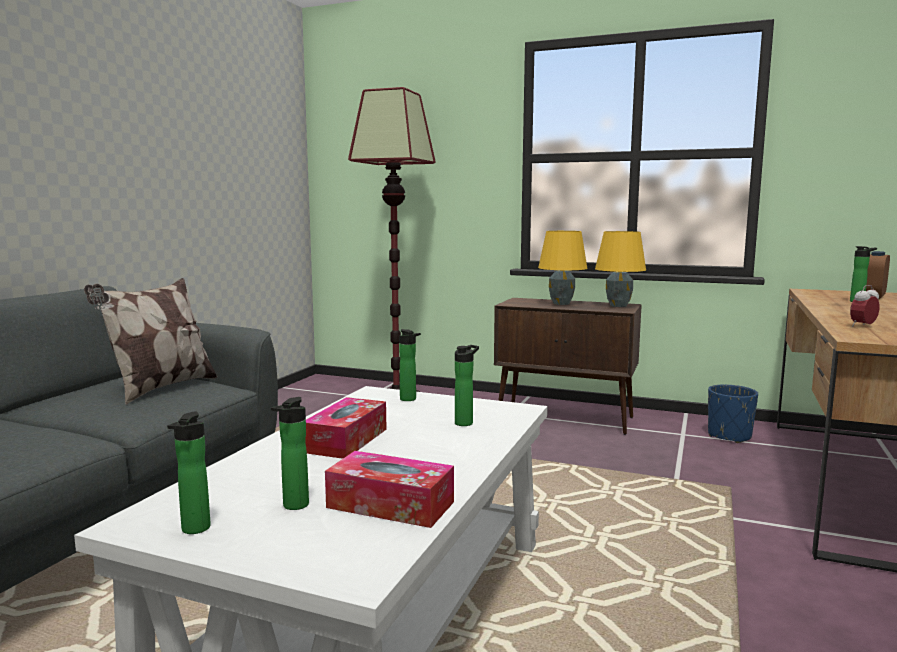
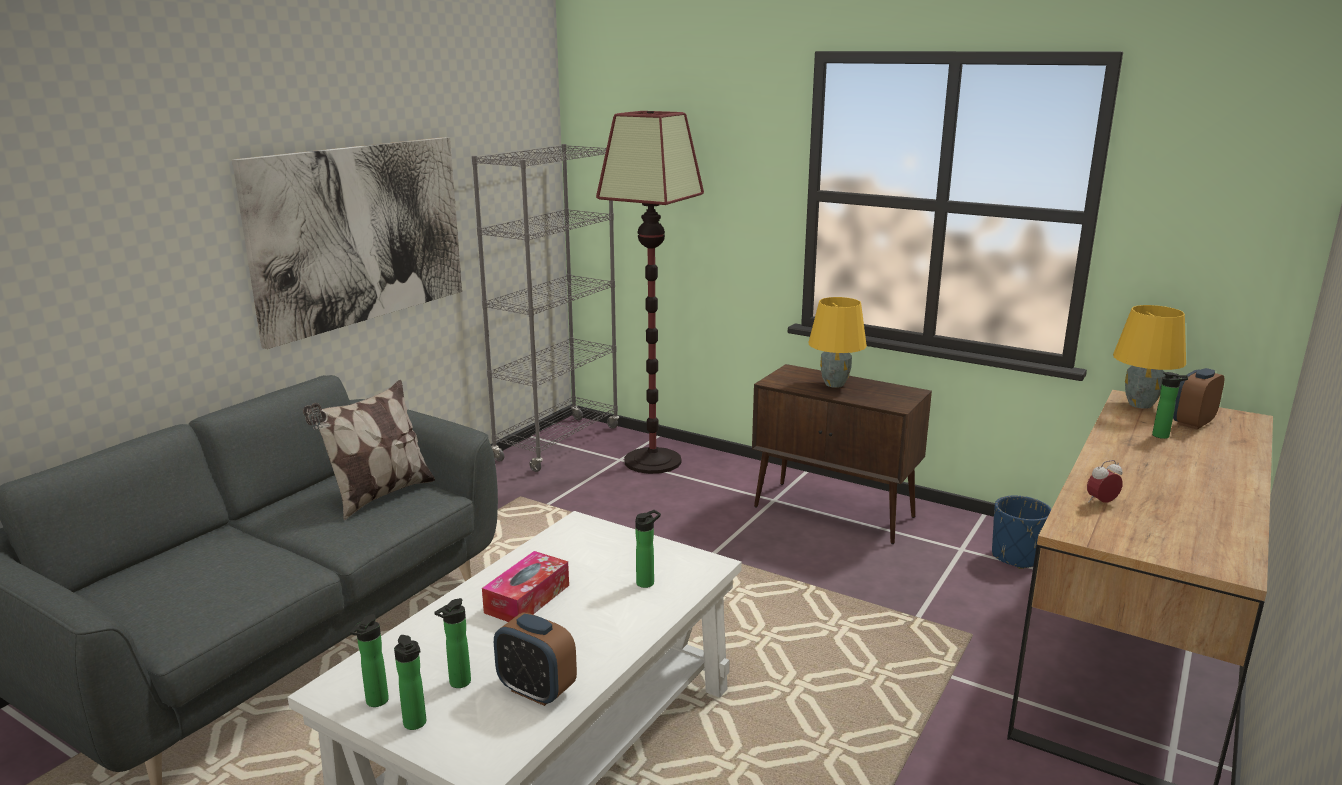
camera: 10 degrees right, 10 degrees up
(138, 169) = (360, 234): none -> picture
(309, 390) = (558, 443): none -> grey bookcase
(390, 505) = (536, 690): tissue box -> alarm clock
(409, 399) = (608, 539): bottle -> bottle (416, 725)
(618, 306) = (900, 394): yellow table lamp -> yellow table lamp (1140, 405)

